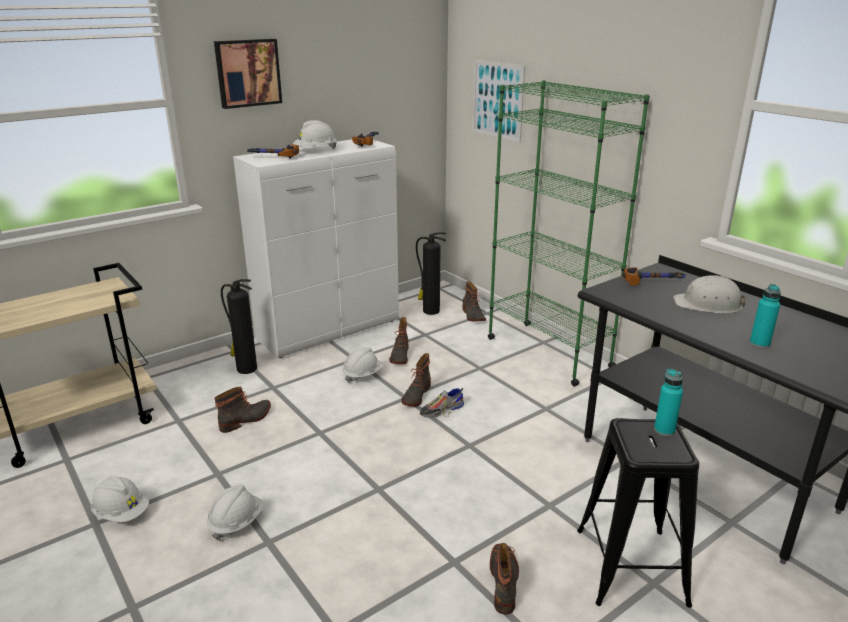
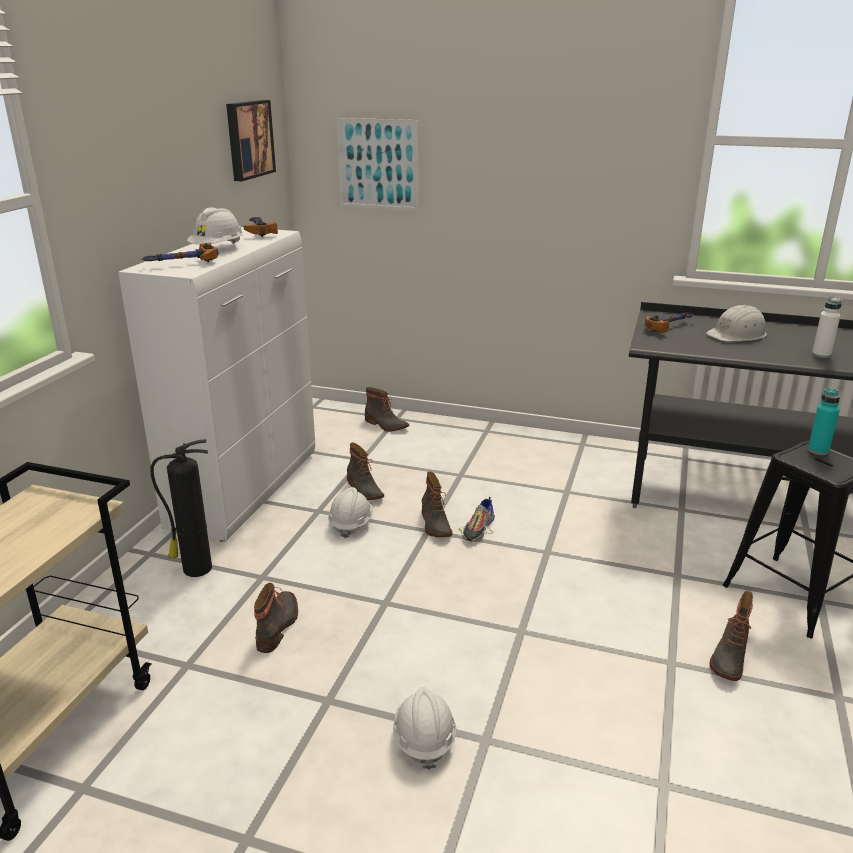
camera: 35 degrees left, 0 degrees up
(121, 513) = (266, 807): white hard hat -> none
(247, 73) = (115, 147): picture -> picture (248, 139)
(430, 311) = (334, 433): fire extinguisher -> none
(504, 581) = (729, 657): boot -> boot turned 120 degrees counterclockwise
(548, 352) = (502, 439): green bookcase -> none
(759, 343) = (821, 355): turquoise bottle -> white bottle

